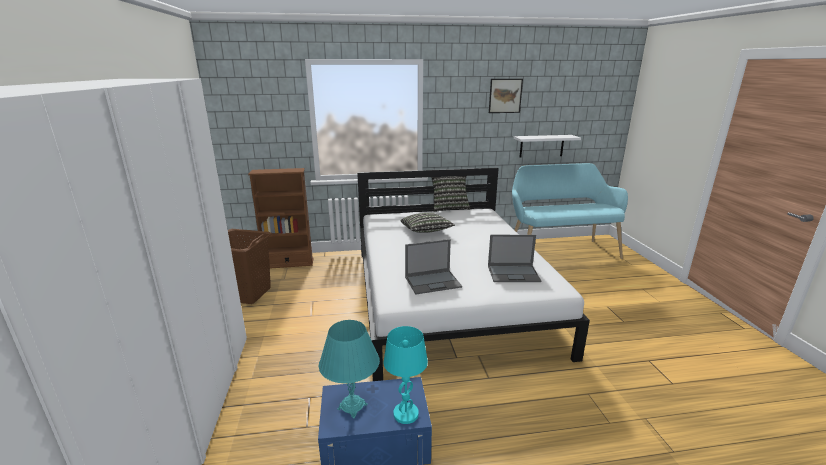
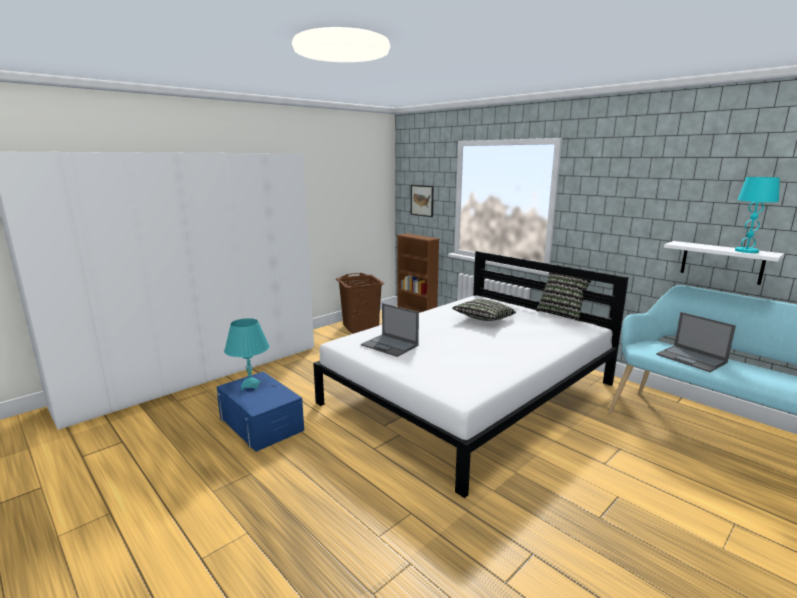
camera: 55 degrees right, 5 degrees down
(406, 413) = (257, 404): turquoise table lamp -> turquoise table lamp (746, 251)
(505, 96) = (663, 183): picture -> picture (422, 200)
(514, 273) = (459, 370): laptop -> laptop (692, 359)

